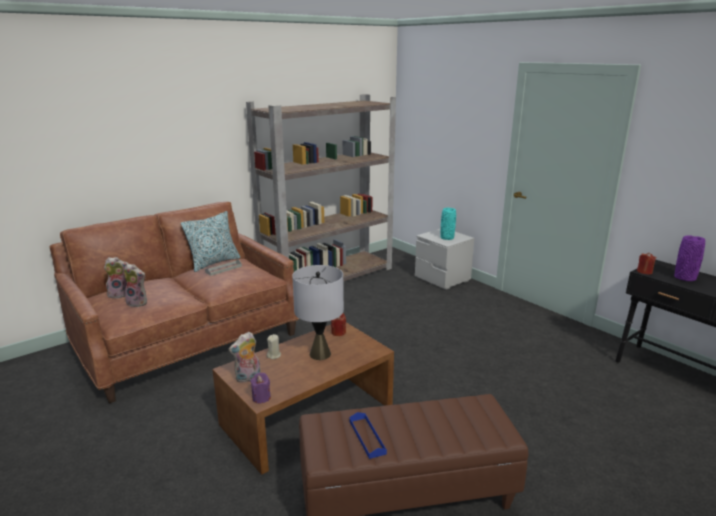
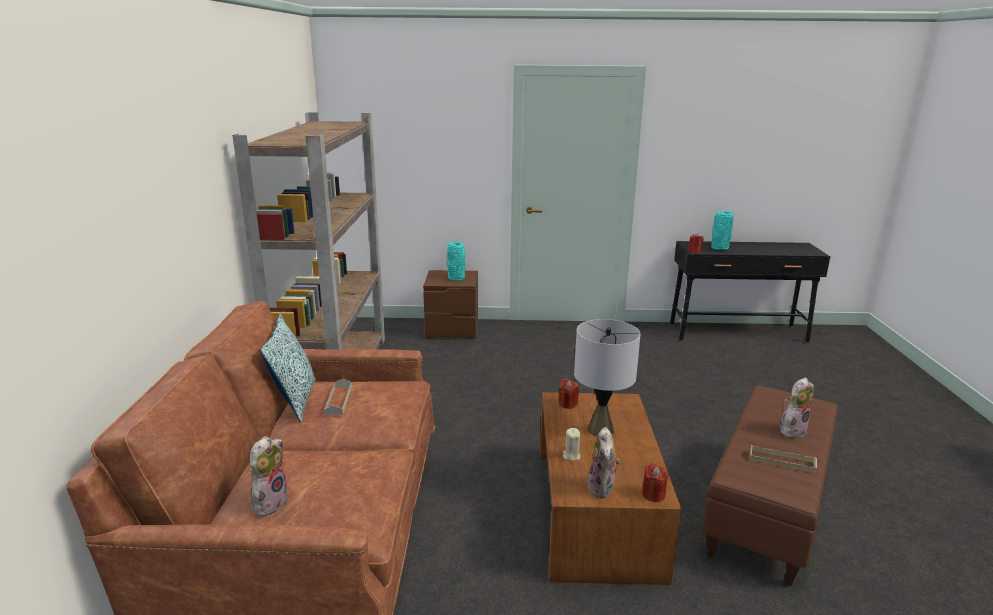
camera: 50 degrees left, 0 degrees up
(138, 302) = (337, 492): plush toy -> plush toy (792, 430)
(261, 398) = (653, 494): purple candle -> red candle
(367, 437) = (782, 461): blue tray -> beige tray
(443, 278) = (452, 329): white nightstand -> brown nightstand
(685, 278) = (719, 248): purple vase -> turquoise vase

